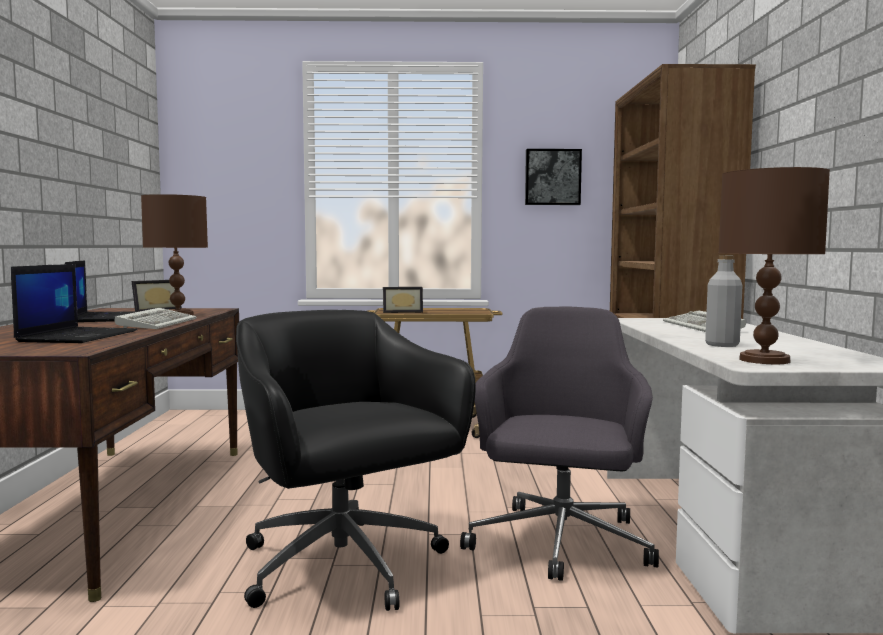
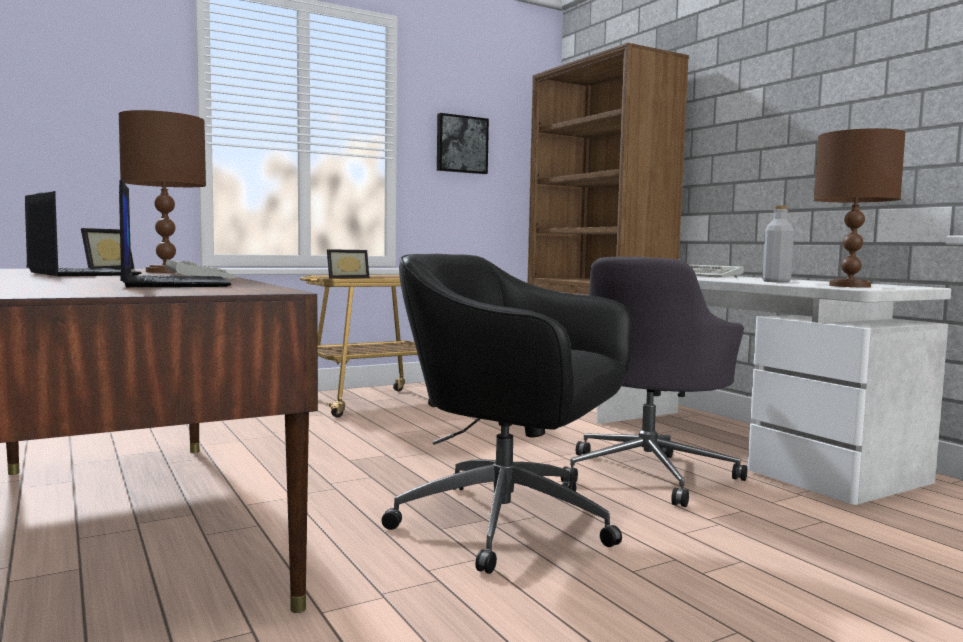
camera: 30 degrees left, 0 degrees up
(560, 544) = (648, 474): grey office chair -> grey office chair turned 135 degrees counterclockwise

